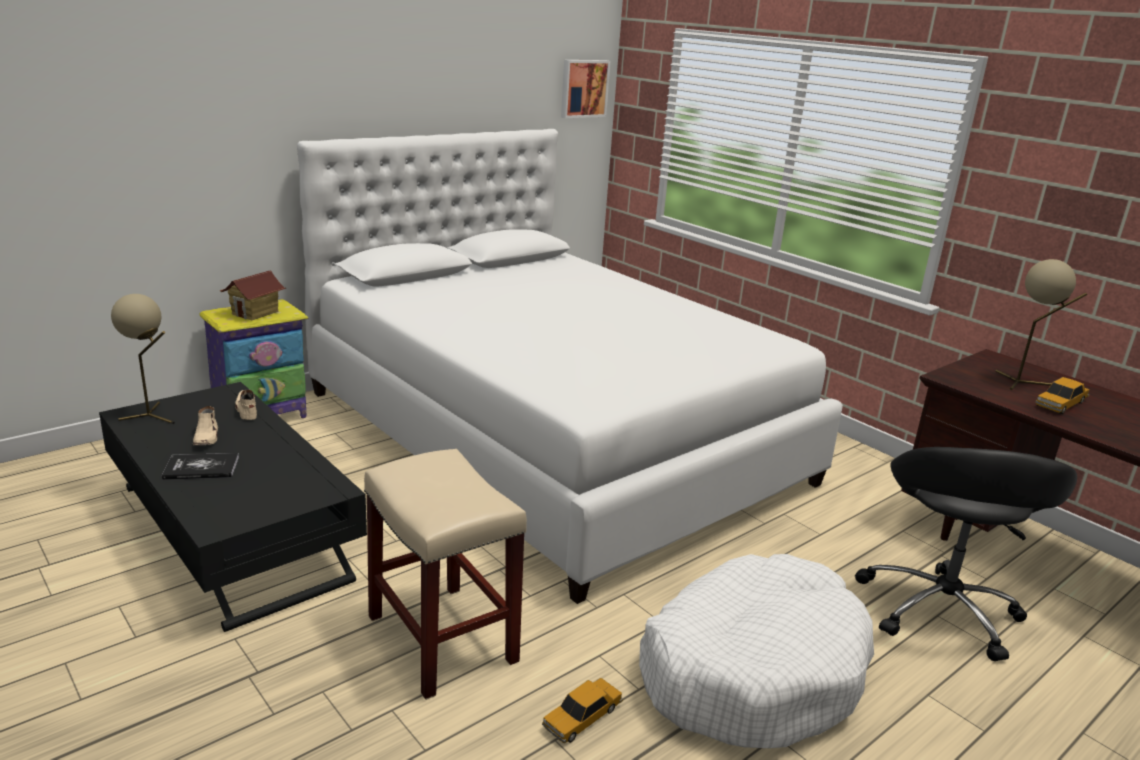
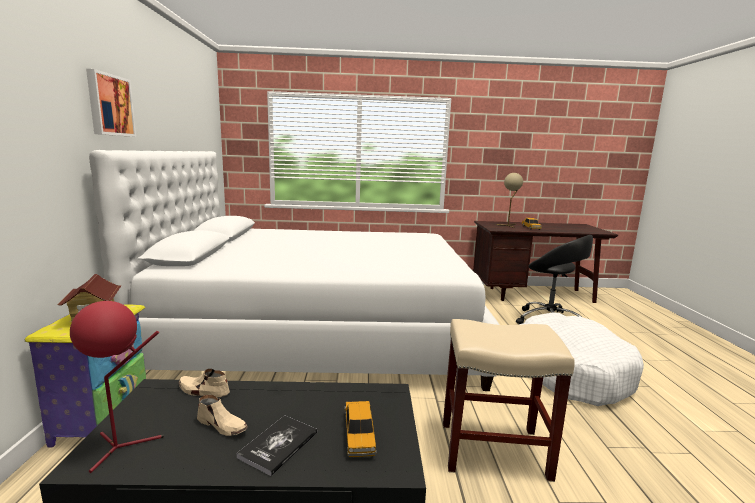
camera: 50 degrees left, 10 degrees down
(152, 416) = (122, 446): beige table lamp -> red table lamp
(582, 717) = (590, 430): toy car -> toy car (359, 434)
(583, 88) = (212, 127): picture -> picture (109, 105)

